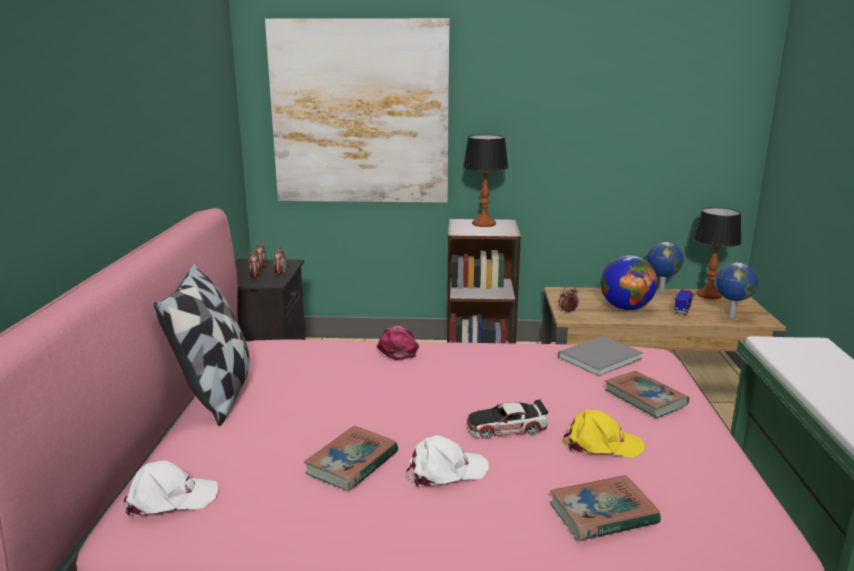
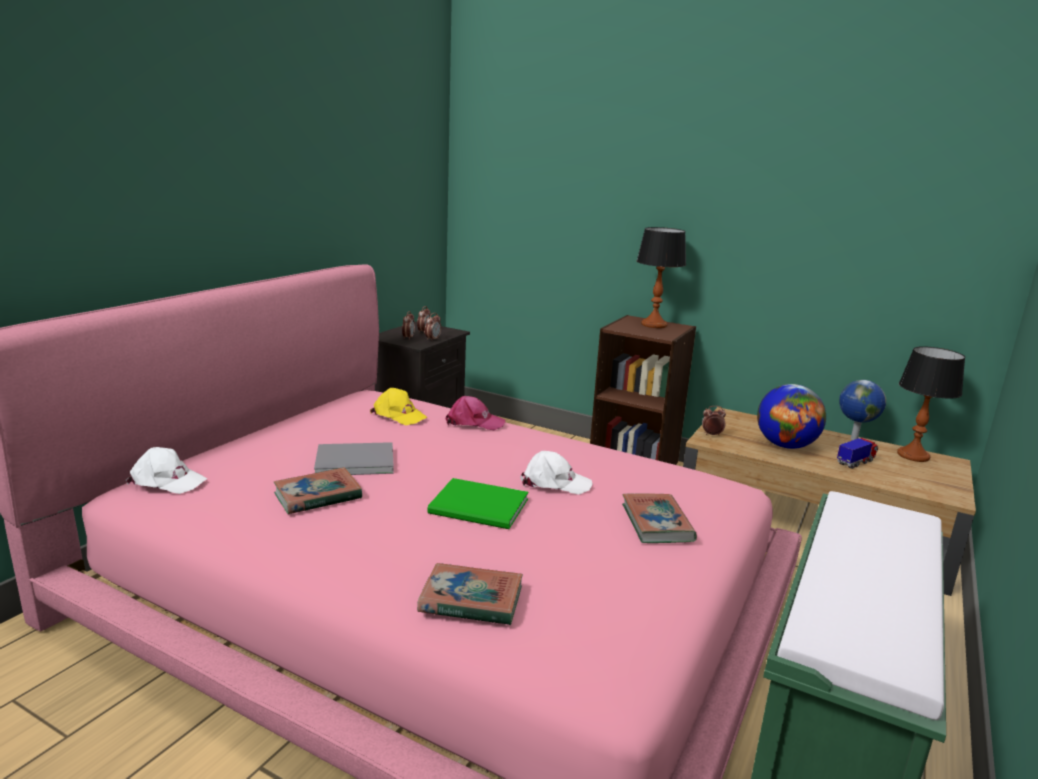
camera: 25 degrees right, 0 degrees up
(217, 393) = (290, 421): pillow -> none
(360, 113) = (552, 194): picture -> none
(398, 349) = (474, 422): pink cap -> pink cap turned 75 degrees clockwise
(445, 471) = (381, 524): white cap -> white cap (554, 483)
(506, 427) = (480, 508): toy car -> green book
(596, 357) = (657, 476): grey book -> grey book (352, 461)
(601, 444) = (551, 547): yellow cap -> yellow cap (398, 415)
(730, 316) = (911, 482): globe -> none

